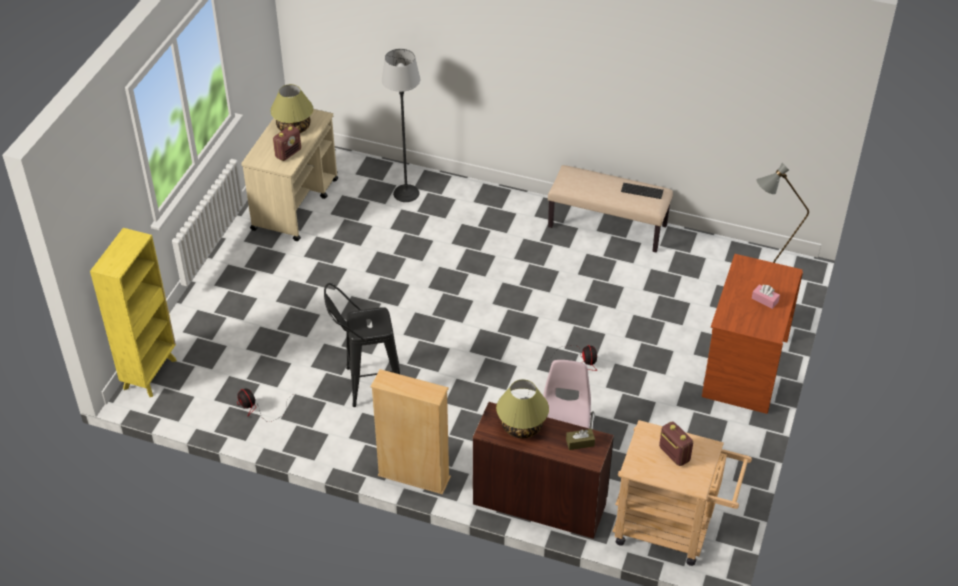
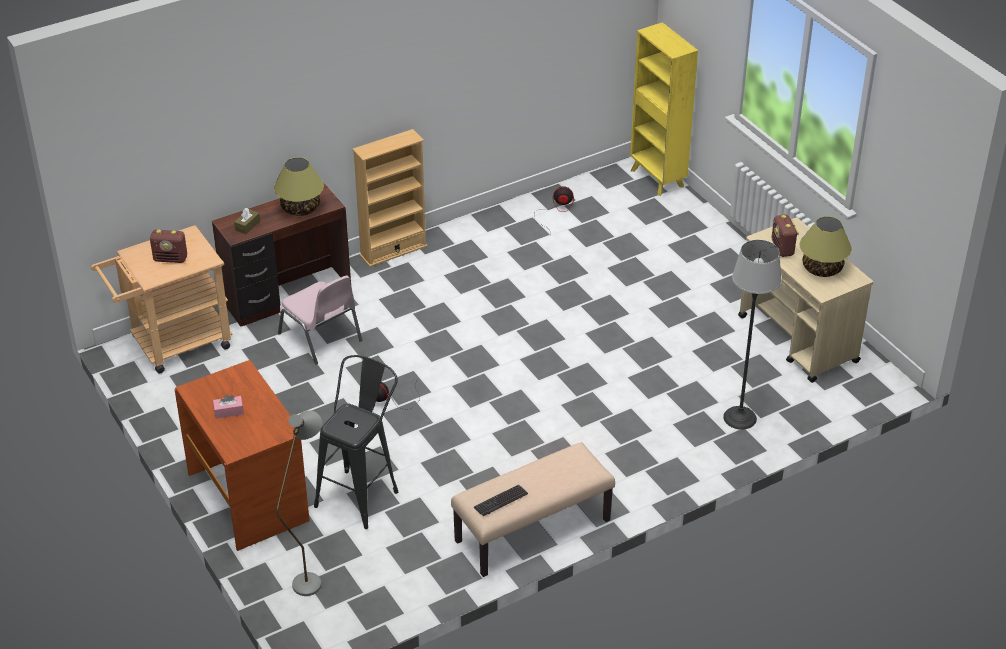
camera: 130 degrees right, 5 degrees down
(366, 384) = (514, 273): black stool -> black stool (361, 494)

